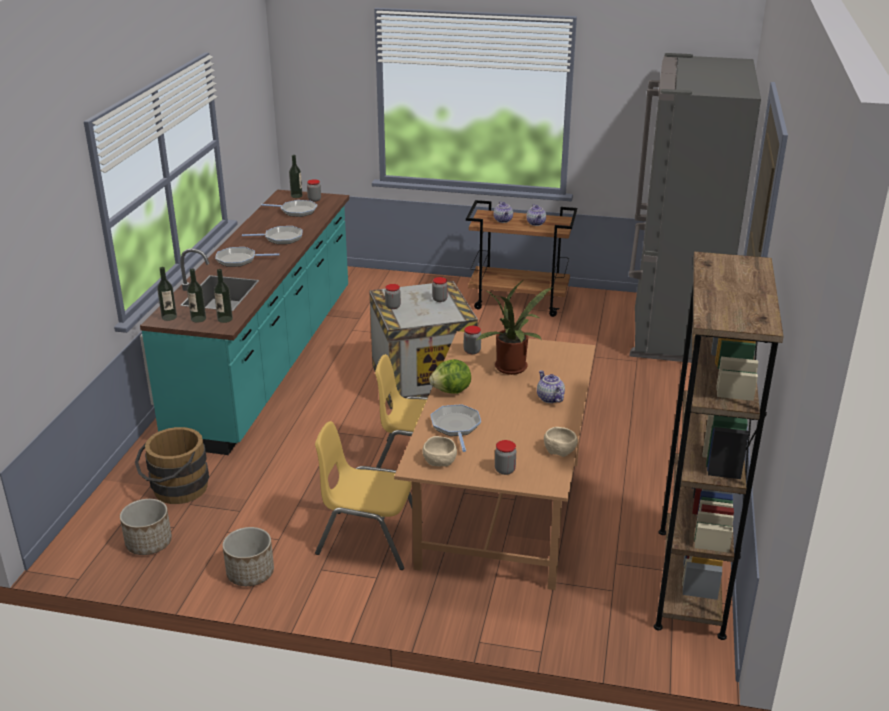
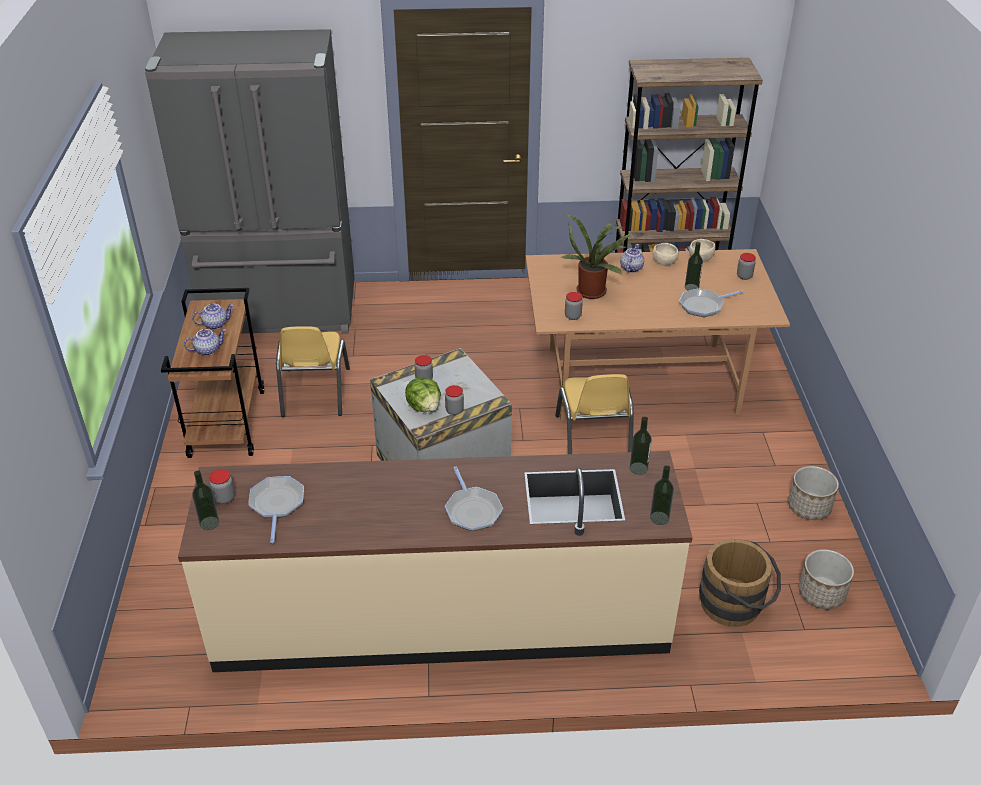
camera: 105 degrees left, 10 degrees up
(198, 319) = (649, 490): bottle -> bottle (691, 287)
(269, 362) = (442, 618): turquoise counter -> beige counter
(281, 238) = (386, 491): frying pan -> none
(369, 538) = (720, 447): yellow chair -> yellow chair (314, 392)
(440, 461) = (755, 305): beige bowl -> beige bowl (665, 260)
(451, 391) = (650, 316): lettuce -> lettuce (424, 407)
(549, 398) = (630, 268): teapot -> teapot turned 150 degrees clockwise

